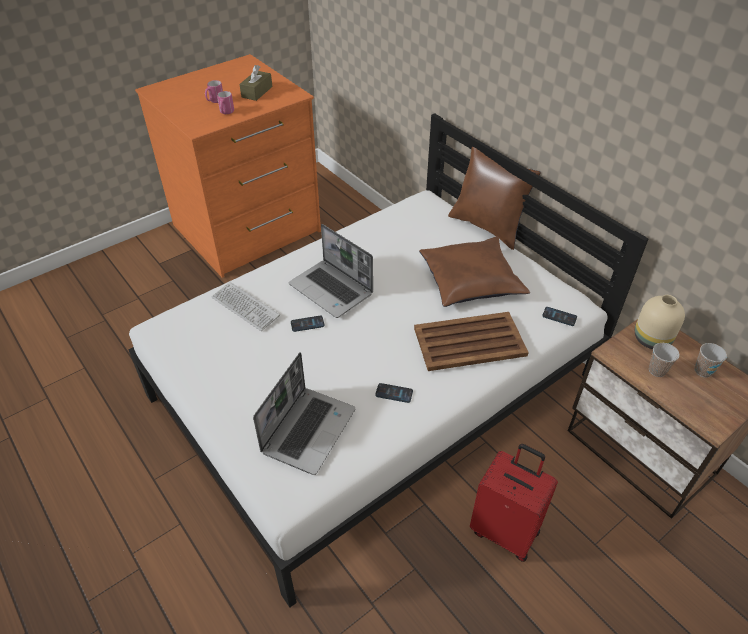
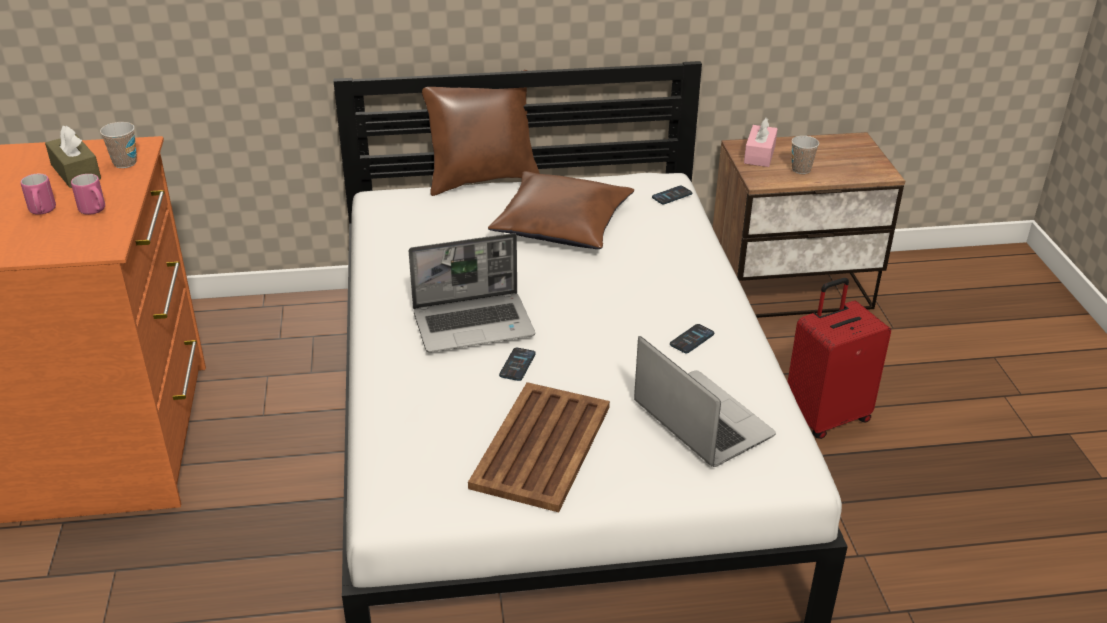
camera: 60 degrees left, 10 degrees down
(245, 307) = (431, 407): keyboard -> none
(470, 342) = (661, 259): brown tray -> brown tray (542, 445)
(652, 338) = (759, 155): beige vase -> pink tissue box
(703, 371) = (818, 150): cup -> cup (125, 163)

